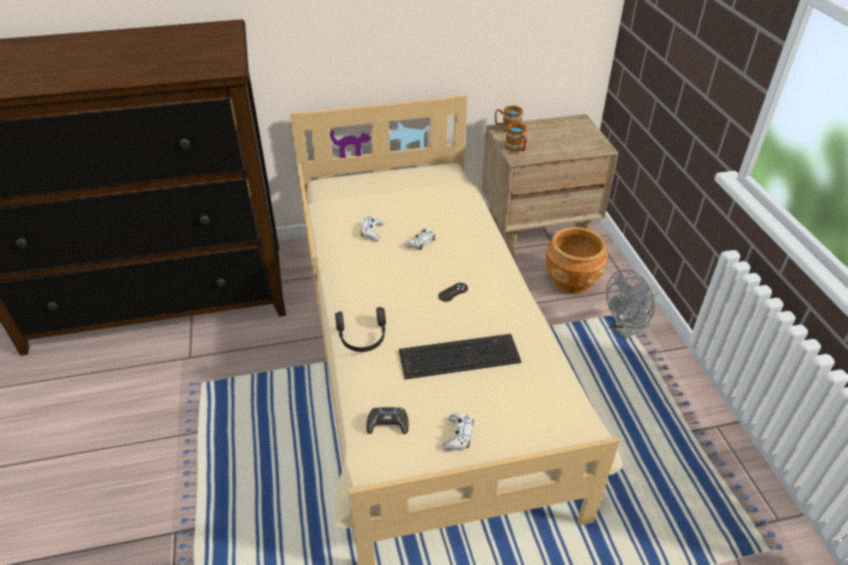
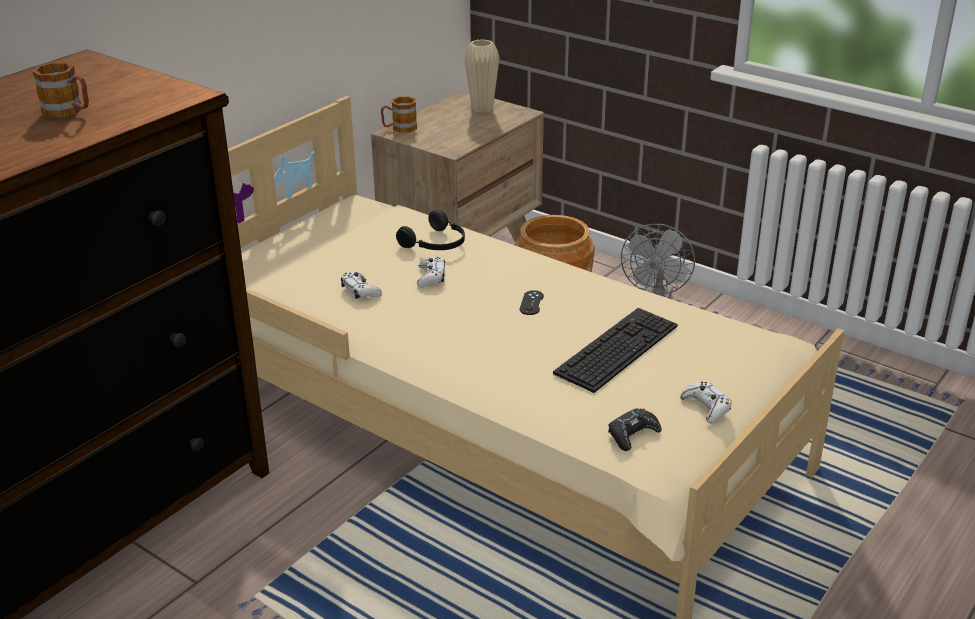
camera: 40 degrees left, 10 degrees down
(362, 337) = (498, 382): black headphones -> black headphones (436, 244)
(516, 148) = (438, 142): mug -> mug (68, 111)
(579, 134) = (482, 109): none -> beige vase

